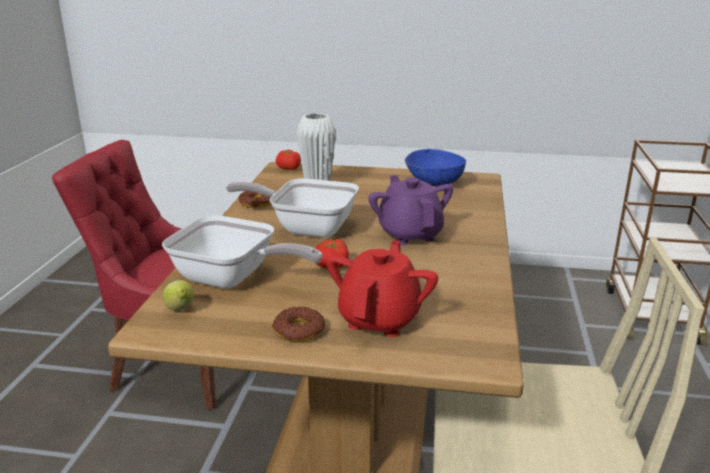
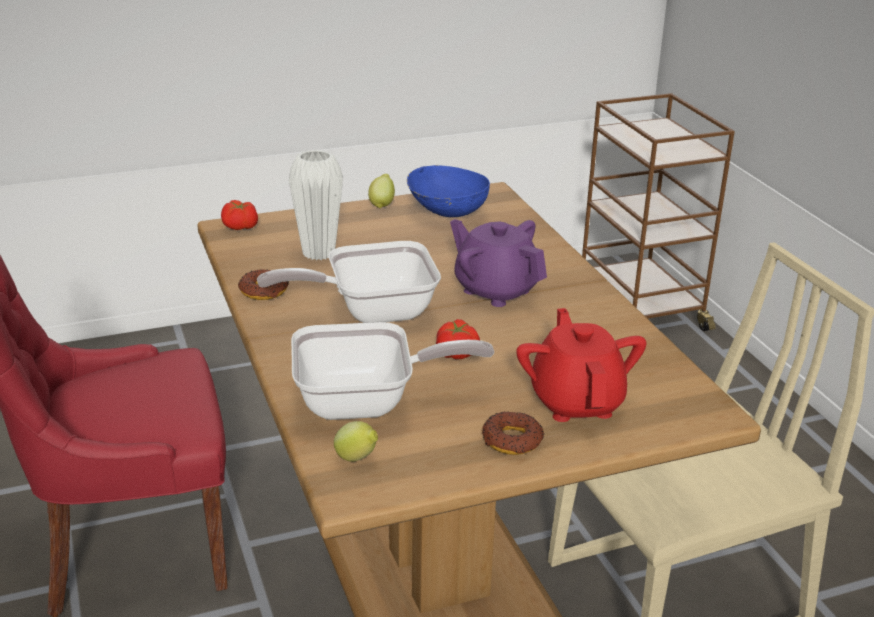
camera: 30 degrees left, 5 degrees up
(394, 171) = (382, 204): none -> lemon

